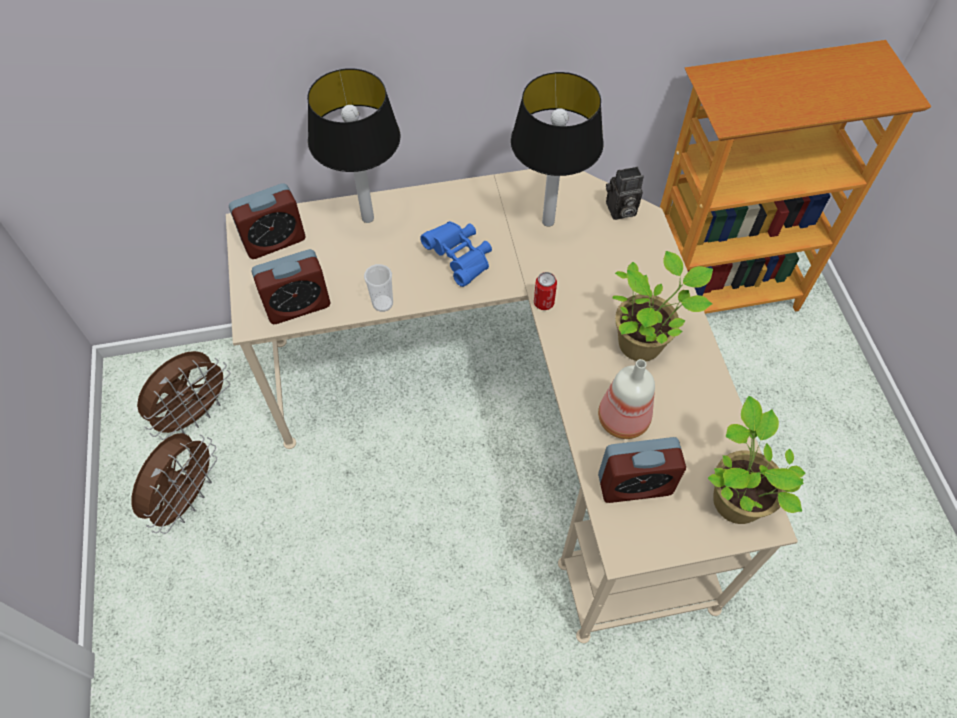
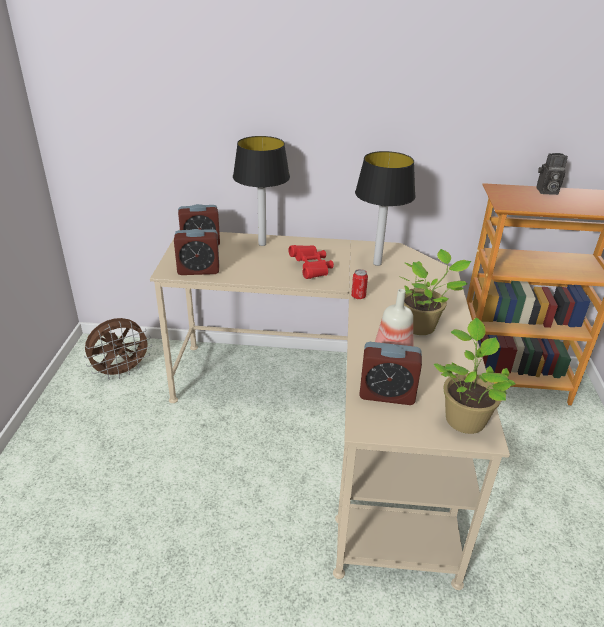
camera: 15 degrees right, 25 degrees down
(187, 498) = (91, 414): brown fan -> none
(382, 303) = (251, 278): cup -> none
(460, 259) = (311, 269): blue binoculars -> red binoculars
(620, 210) = (428, 266): camera -> camera (546, 191)

